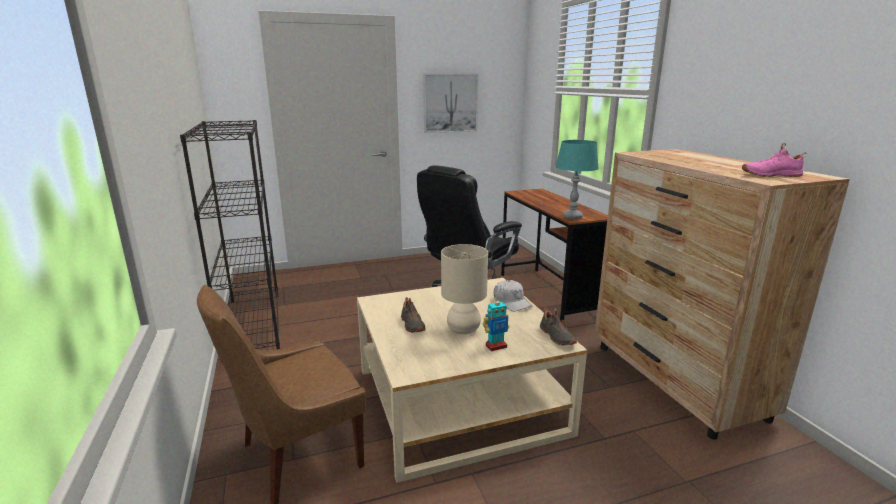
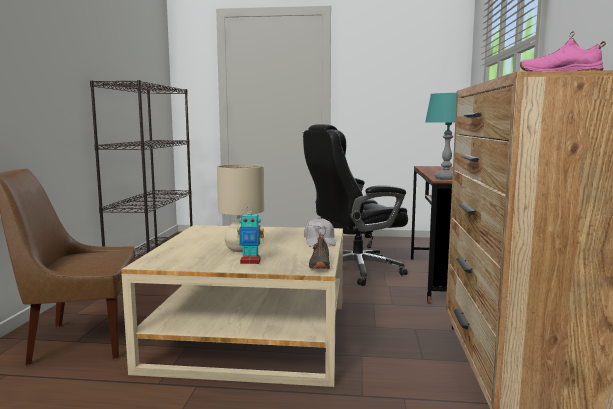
camera: 25 degrees right, 10 degrees down
(411, 325) = (204, 242): black shoe -> none
(450, 103) = (384, 85): picture -> none

